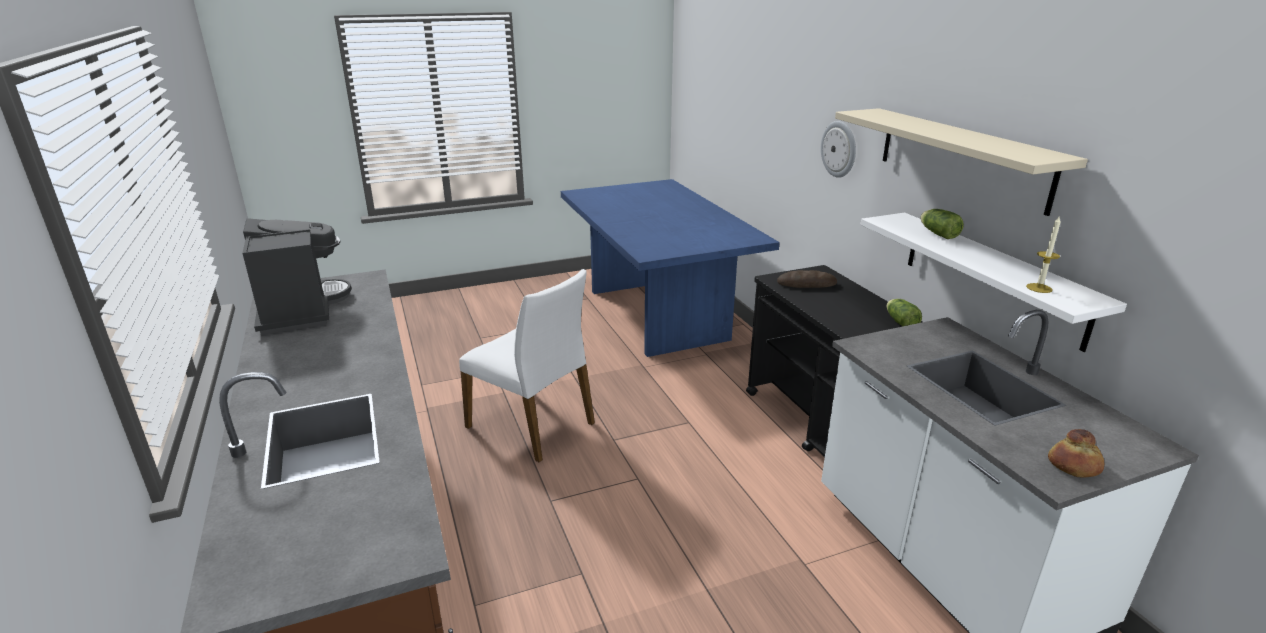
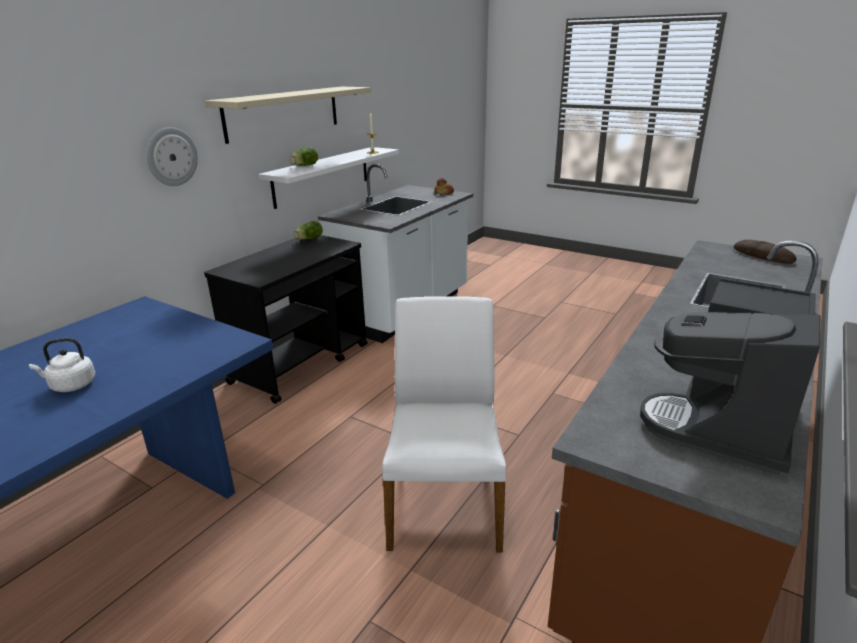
camera: 125 degrees left, 0 degrees up
(653, 220) = (71, 385): none -> white kettle
(806, 284) = (261, 269): bread -> bread (763, 256)

